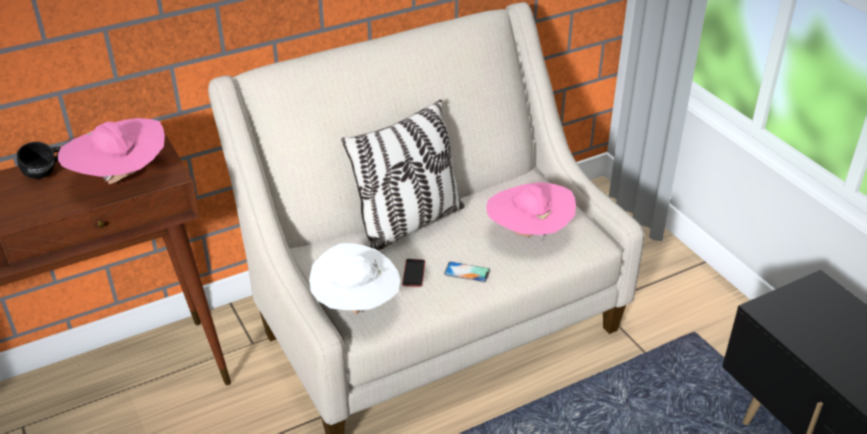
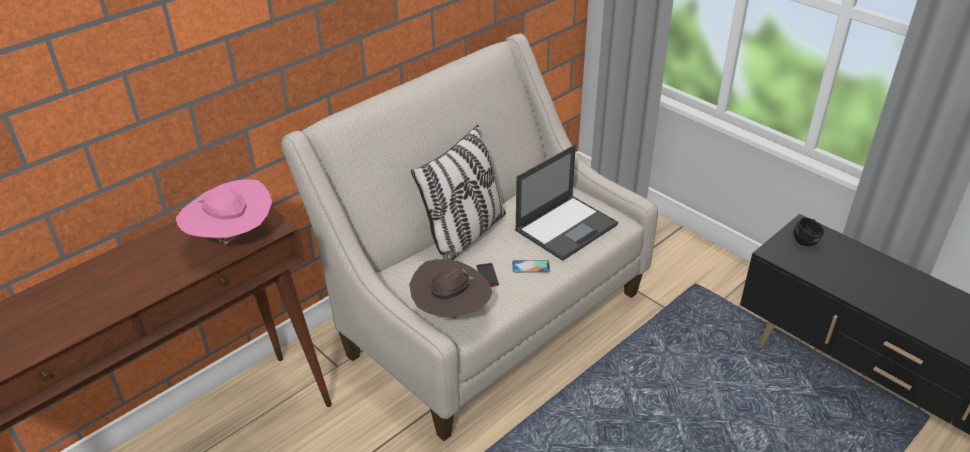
camera: 15 degrees left, 0 degrees up
(46, 173) = (157, 245): black mug -> black mug (807, 240)
(356, 307) = (451, 313): white hat -> brown hat
(528, 235) = (566, 227): pink hat -> laptop

